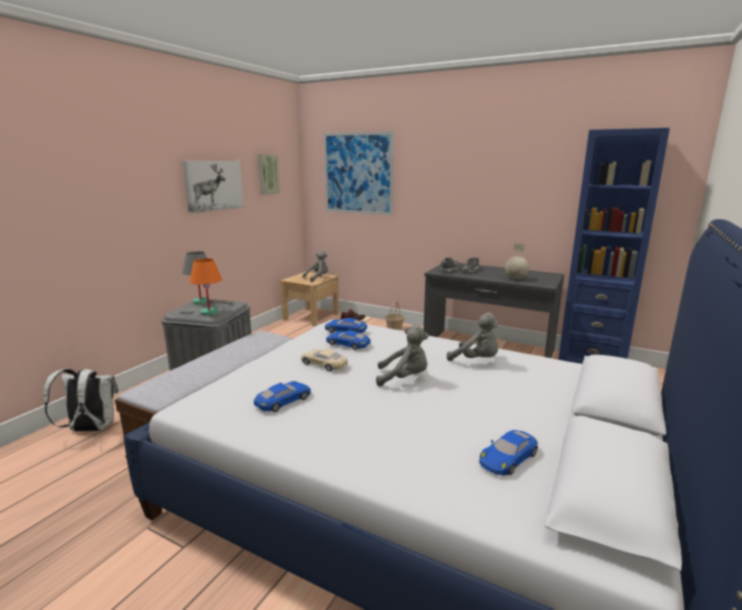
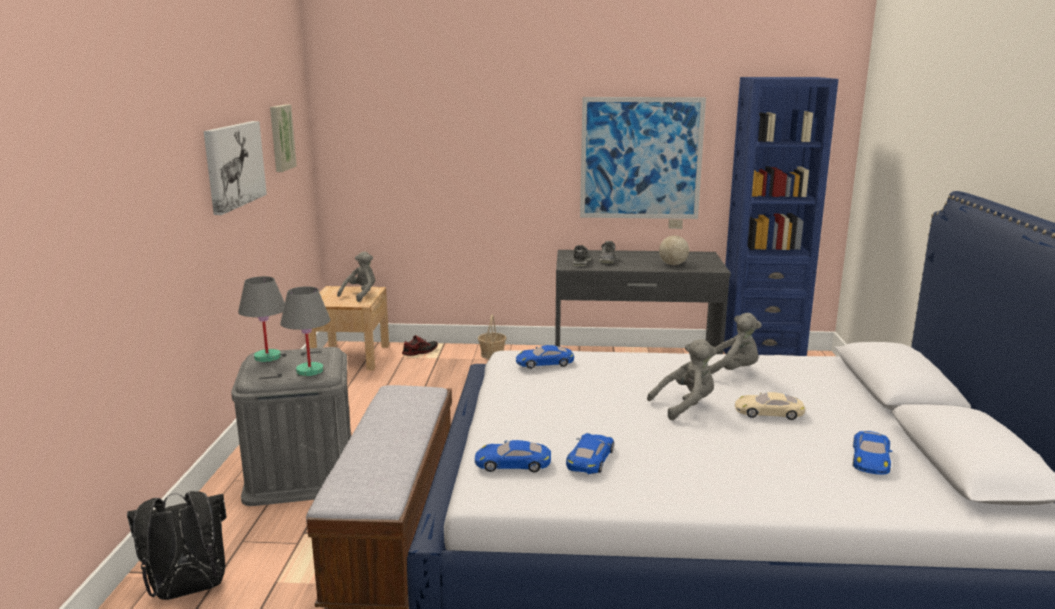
camera: 25 degrees left, 0 degrees up
(90, 429) = (188, 591): white backpack -> black backpack
(209, 312) = (309, 370): orange table lamp -> grey table lamp
(324, 363) = (575, 408): beige toy car -> beige toy car (768, 412)
(348, 344) = (572, 379): blue toy car -> blue toy car (513, 463)
(358, 173) = (412, 129): picture -> picture (641, 158)

